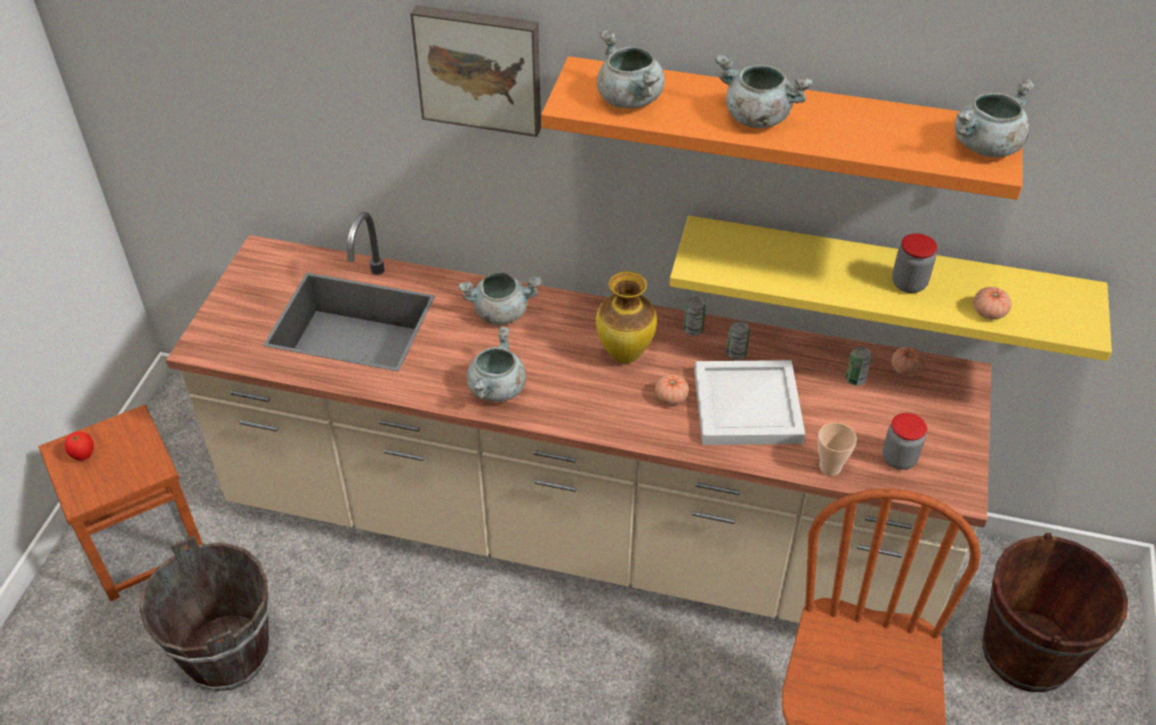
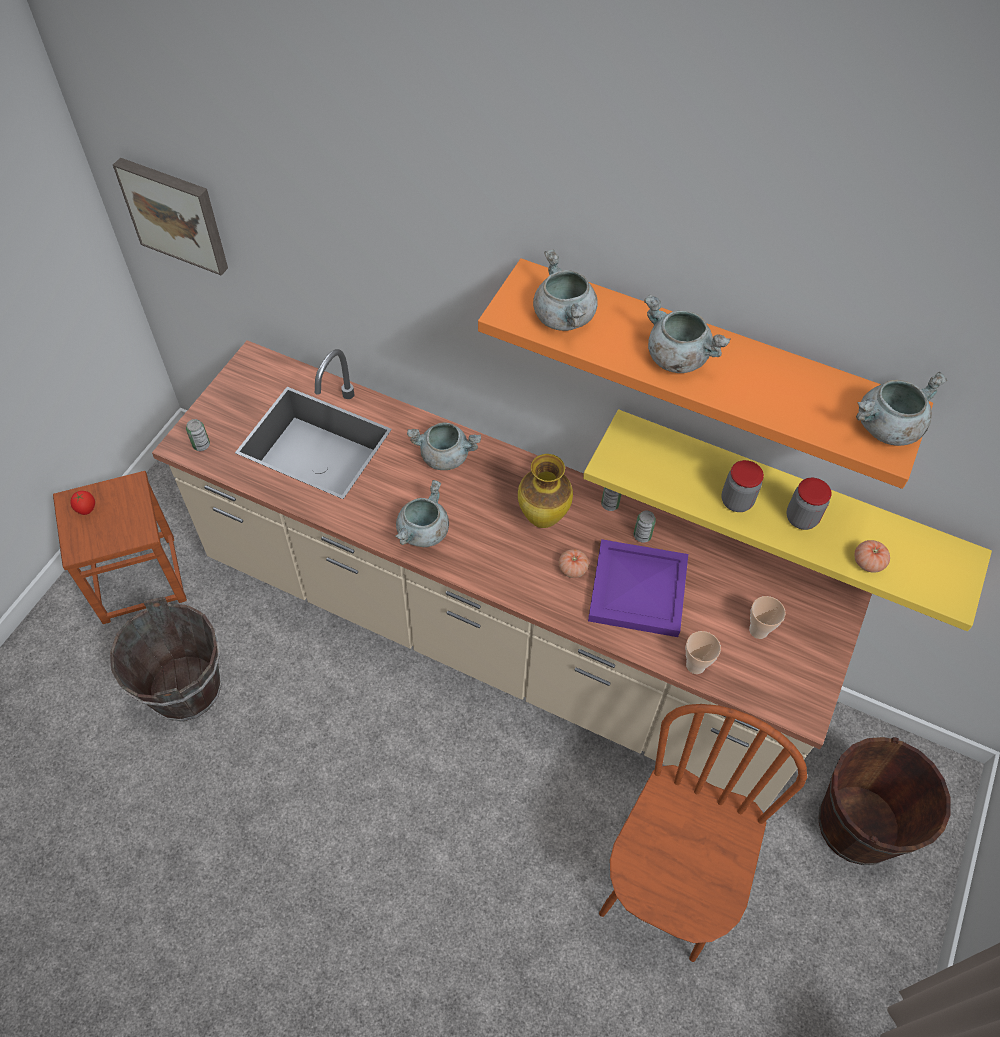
camera: 10 degrees right, 10 degrees up
(480, 68) = (443, 251): picture -> picture (175, 214)
(749, 407) = (639, 591): white tray -> purple tray
(855, 379) = (743, 581): can -> can (201, 445)
(886, 423) = (758, 630): none -> cup
(899, 459) = (760, 669): jar -> jar (736, 501)
(906, 369) = (792, 580): tomato -> none

